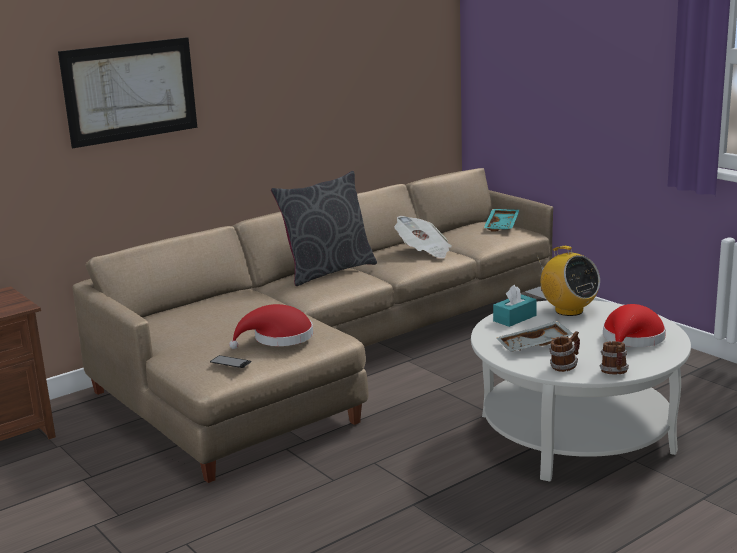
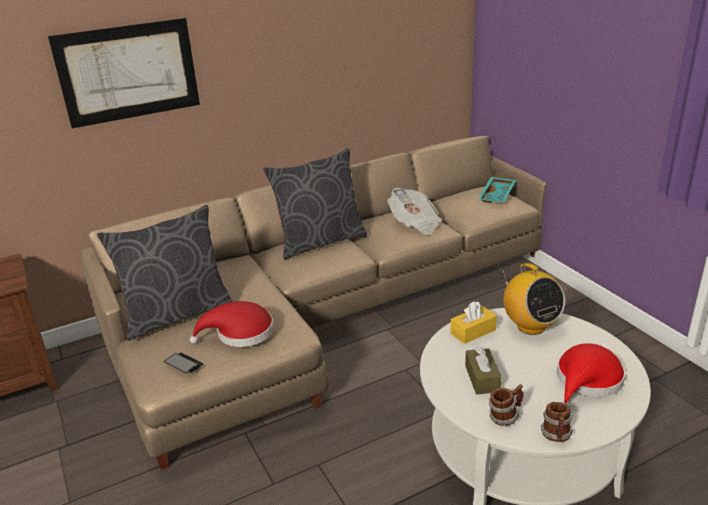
camera: 10 degrees right, 10 degrees up
(202, 331) = (177, 314): none -> grey pillow
(514, 318) = (473, 331): turquoise tissue box -> yellow tissue box
(535, 346) = (482, 378): grey tray -> brown tissue box

